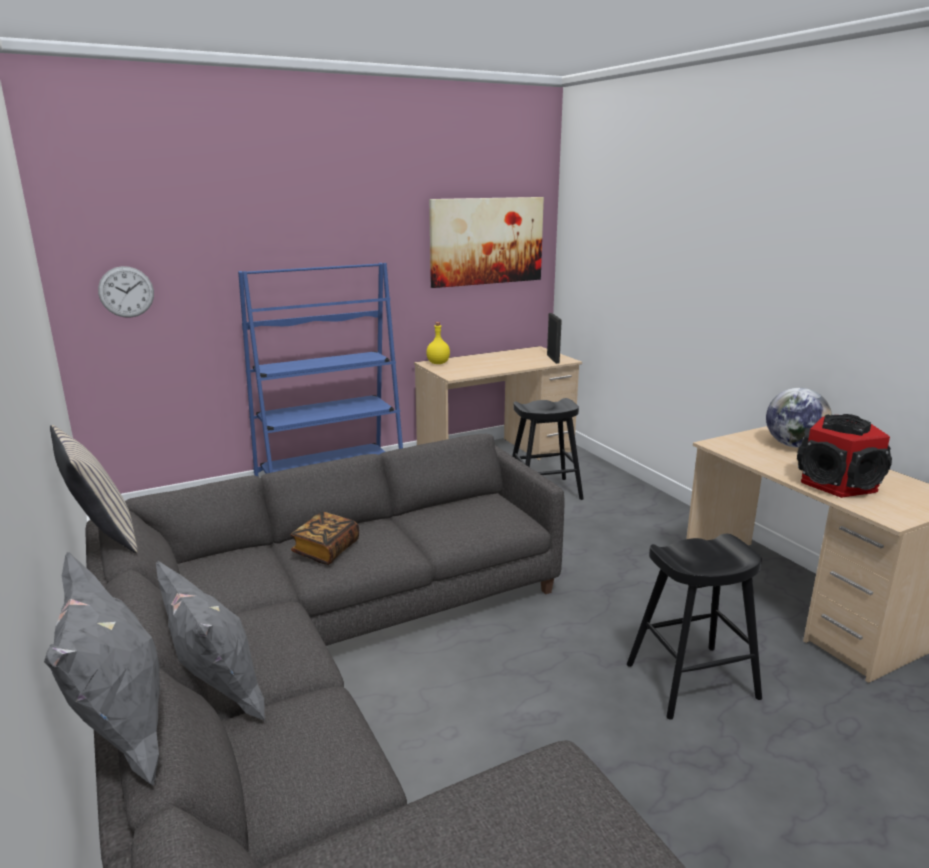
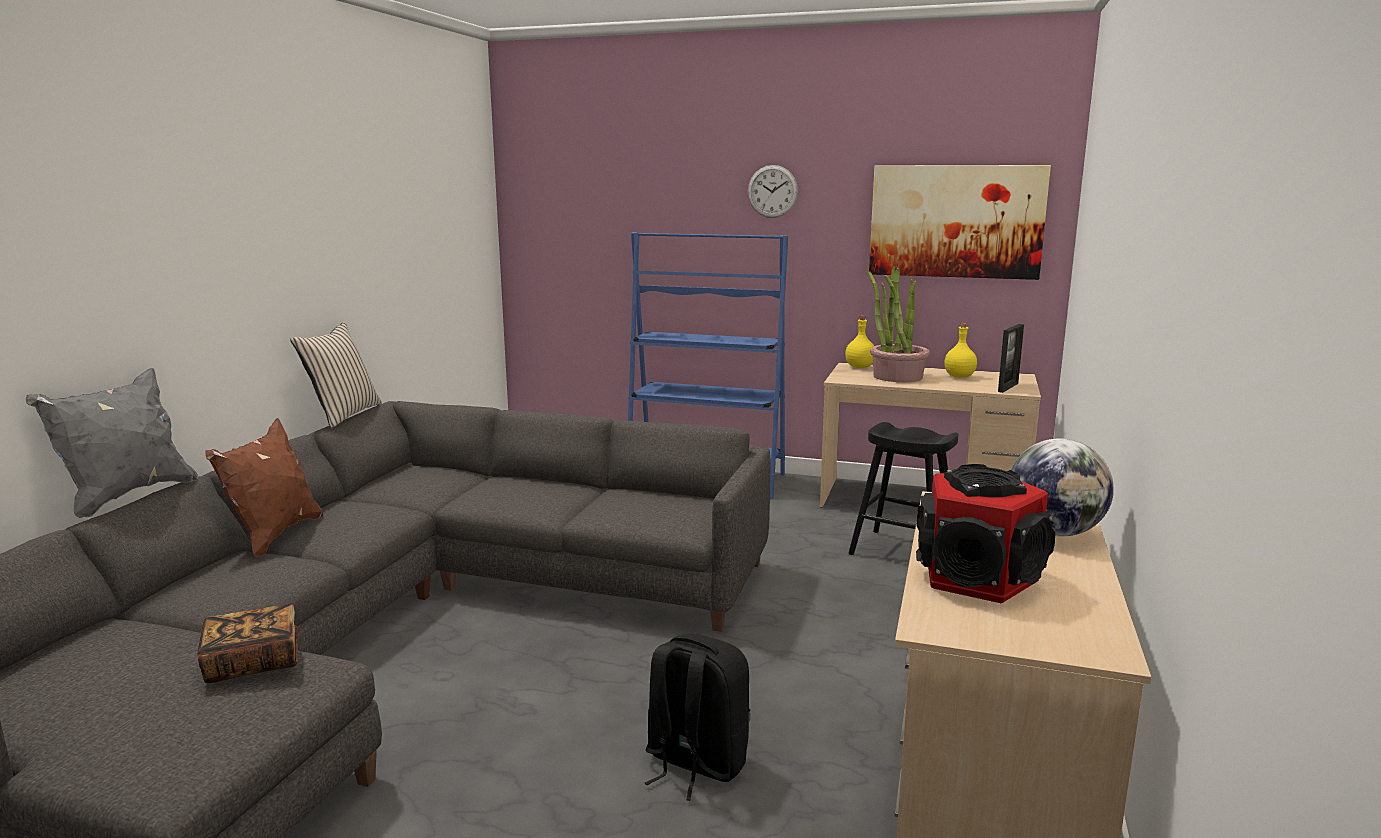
camera: 45 degrees right, 5 degrees down
(126, 292) = (556, 246): wall clock -> wall clock (772, 191)
(218, 694) = (274, 536): grey pillow -> brown pillow
(326, 550) = (500, 488): book -> book (253, 662)
(478, 365) = (897, 376): none -> potted plant
(510, 357) = (959, 377): none -> yellow bottle
(692, 681) = (694, 763): black stool -> black backpack

